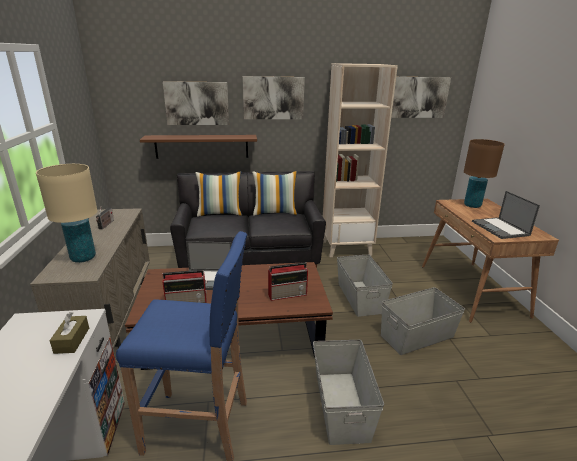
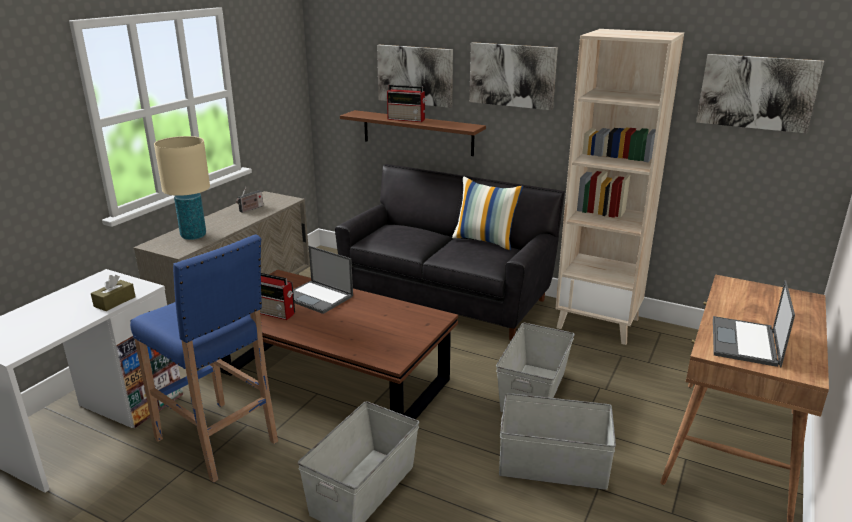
camera: 35 degrees right, 0 degrees up
(220, 213) = (417, 226): pillow -> none
(288, 294) = (377, 339): radio -> radio (407, 119)
(472, 205) = (767, 298): brown table lamp -> none

